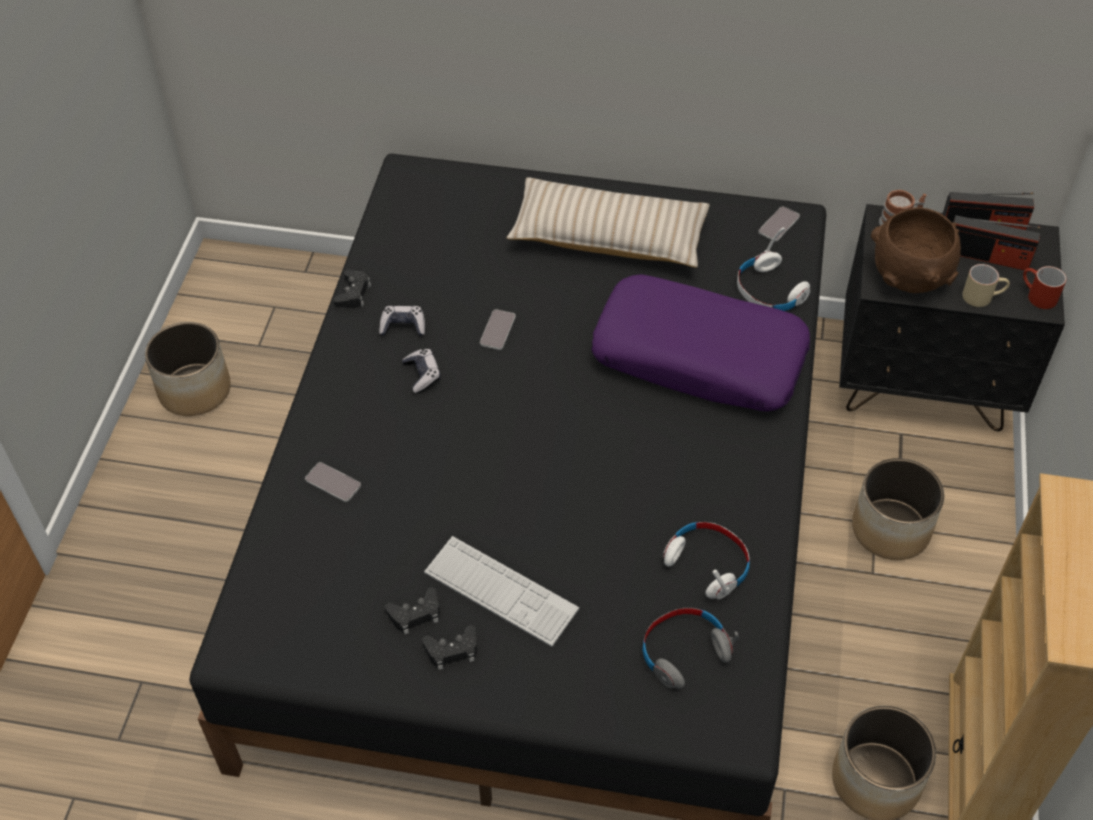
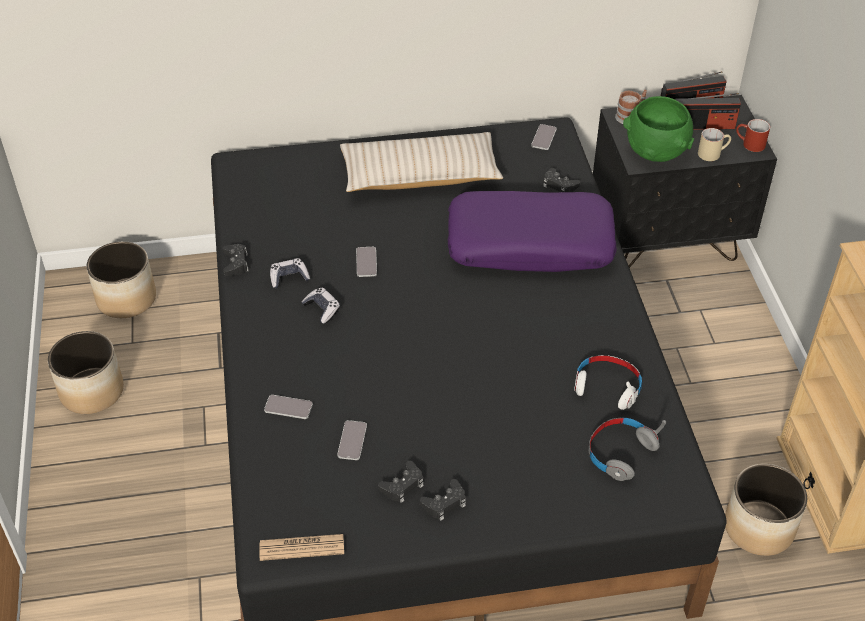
camera: 20 degrees left, 5 degrees down
(273, 653) = (302, 547): none -> newspaper
(384, 543) = (352, 441): none -> phone
(501, 591) = (461, 450): keyboard -> none
(769, 291) = (559, 185): white headphones -> black game controller
(891, 530) = (690, 349): planter -> planter (127, 299)
(908, 277) = (655, 152): brown bowl -> green bowl

